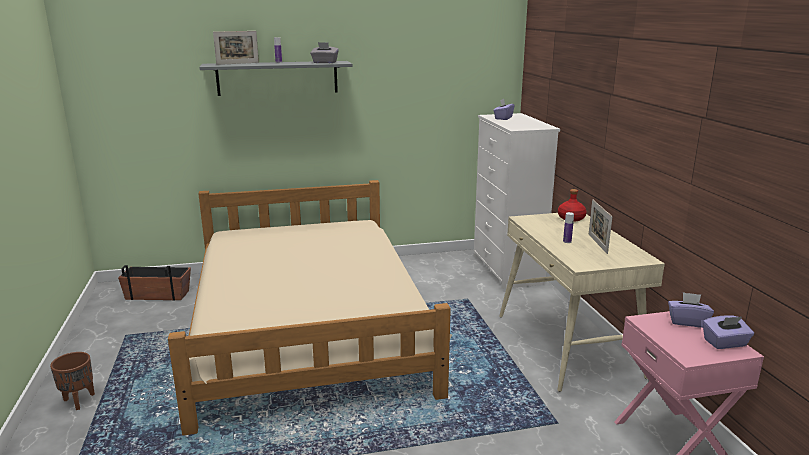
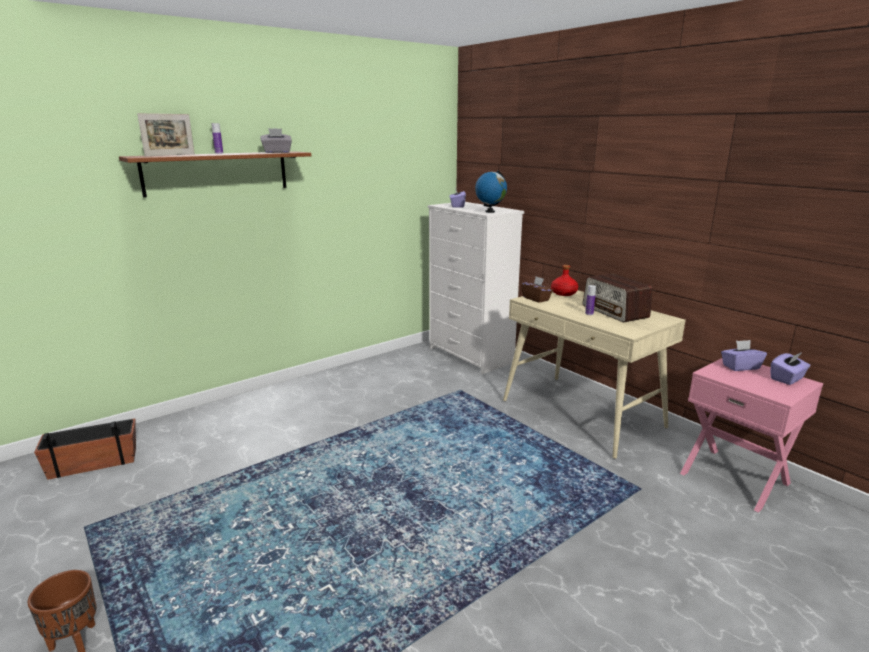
camera: 25 degrees left, 0 degrees up
(277, 78) = (217, 173): grey shelf -> brown shelf
(307, 325) = (320, 455): beige bed -> none
(522, 127) = (490, 212): none -> globe
(534, 220) = (536, 299): none -> brown tissue box
(597, 244) = (615, 311): picture frame -> radio

